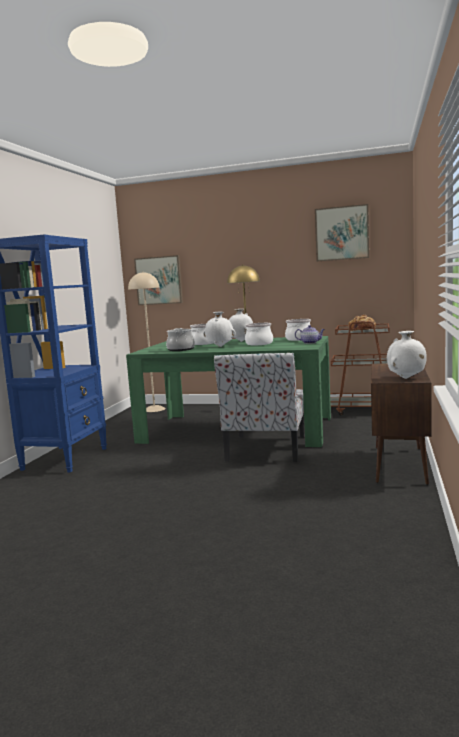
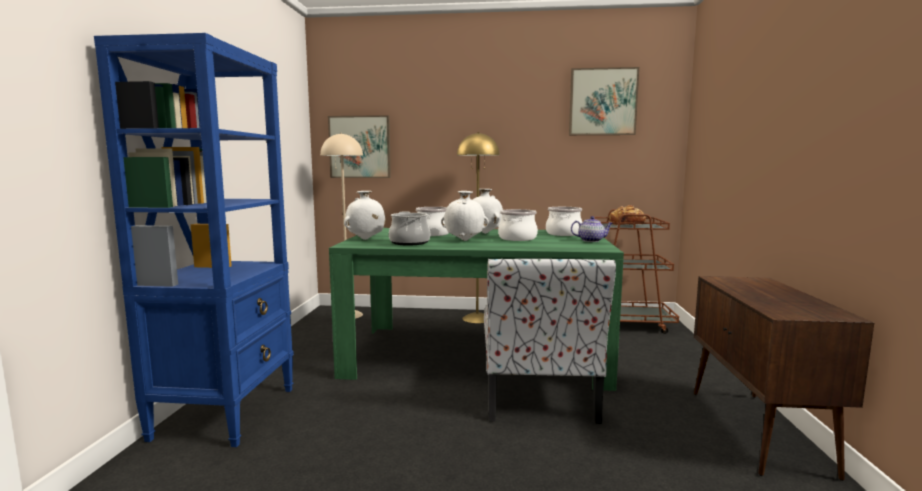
camera: 10 degrees left, 0 degrees up
(406, 378) = (814, 311): white vase -> white vase (365, 239)

